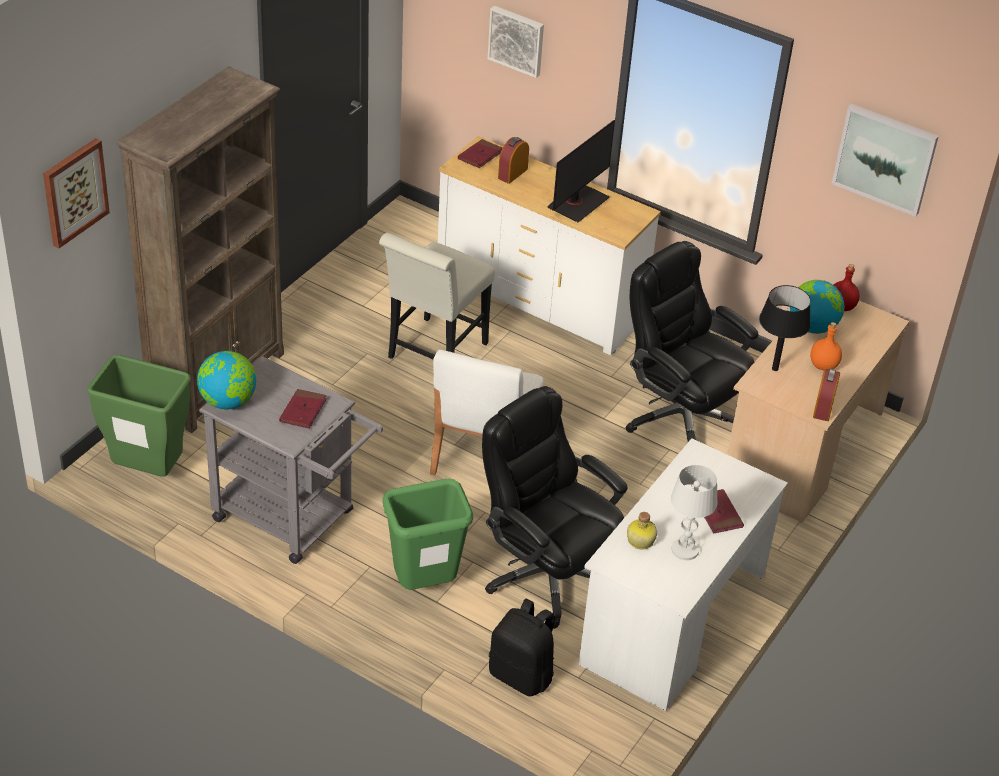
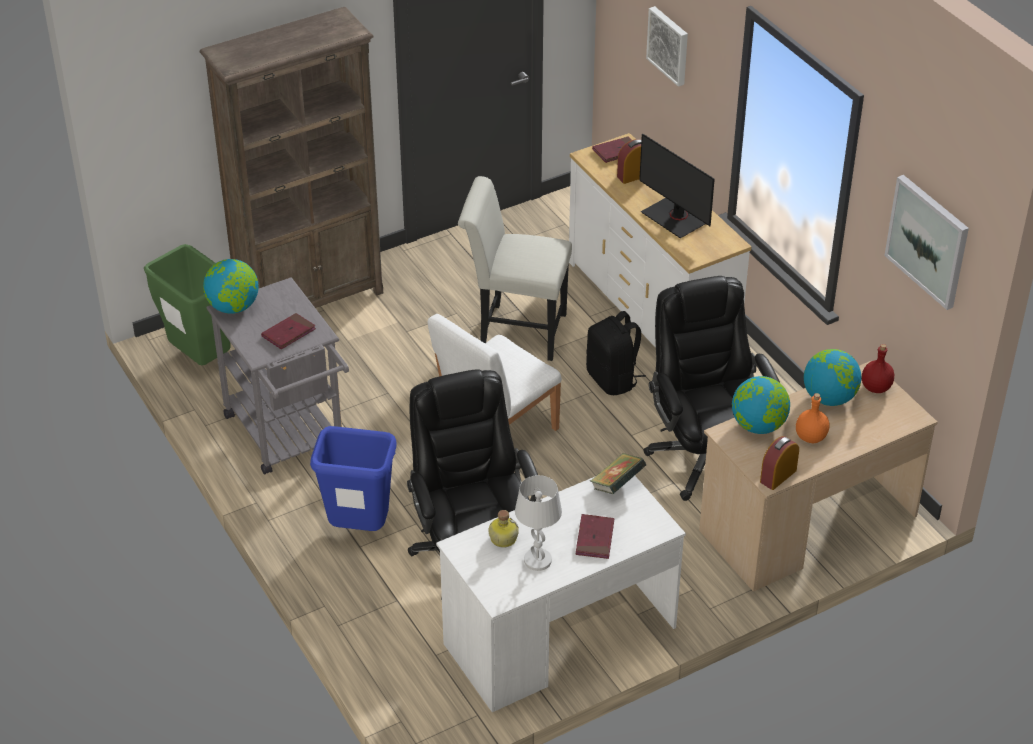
camera: 30 degrees right, 0 degrees up
(74, 192) = (152, 85): picture -> none
(425, 585) = (360, 529): green trash can -> blue trash can
(434, 354) = (515, 331): white chair -> white chair turned 45 degrees clockwise
(522, 675) = (387, 635): black backpack -> black backpack (613, 380)
(577, 203) = (675, 218): monitor -> monitor turned 75 degrees clockwise
(700, 459) = (617, 485): none -> book
(775, 369) = (758, 426): black table lamp -> globe

